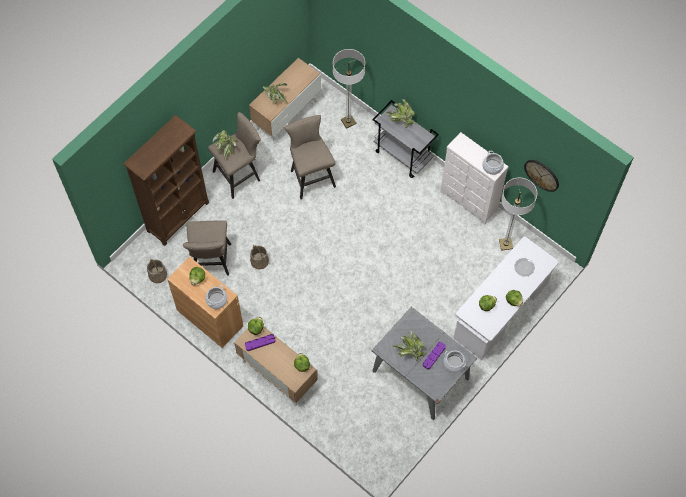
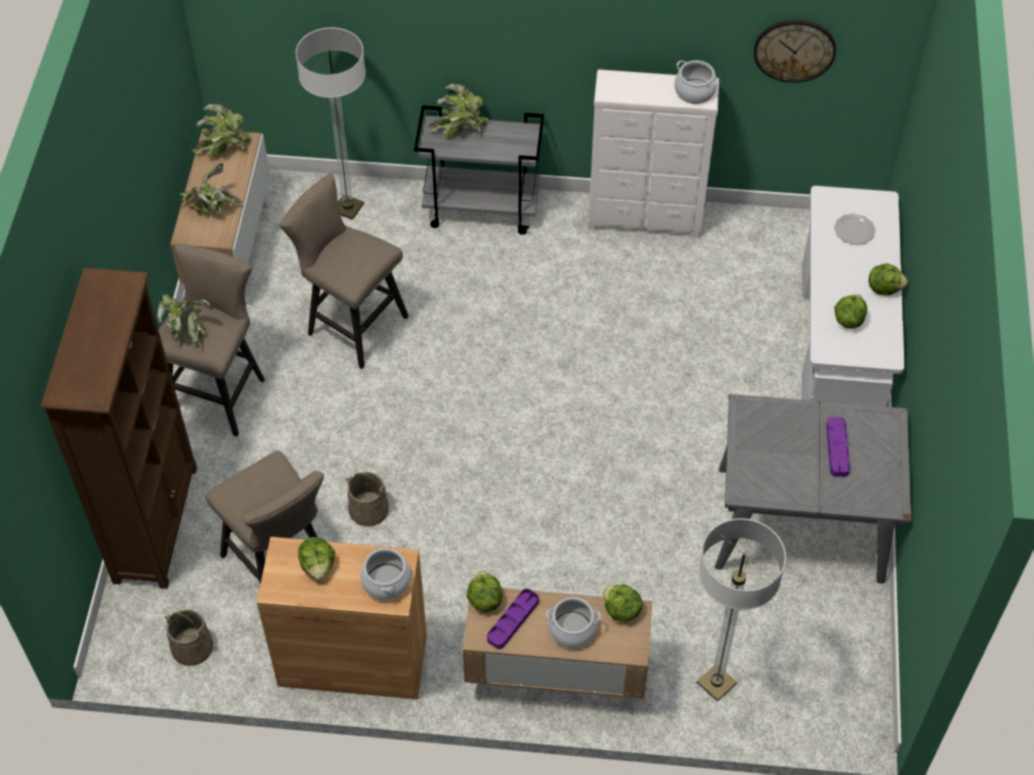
camera: 35 degrees left, 10 degrees down
(409, 351) = (789, 466): potted plant -> potted plant (224, 148)
(454, 363) = (879, 440): cooking pot -> cooking pot (572, 629)
(506, 244) = (757, 247): floor lamp -> floor lamp (716, 683)

